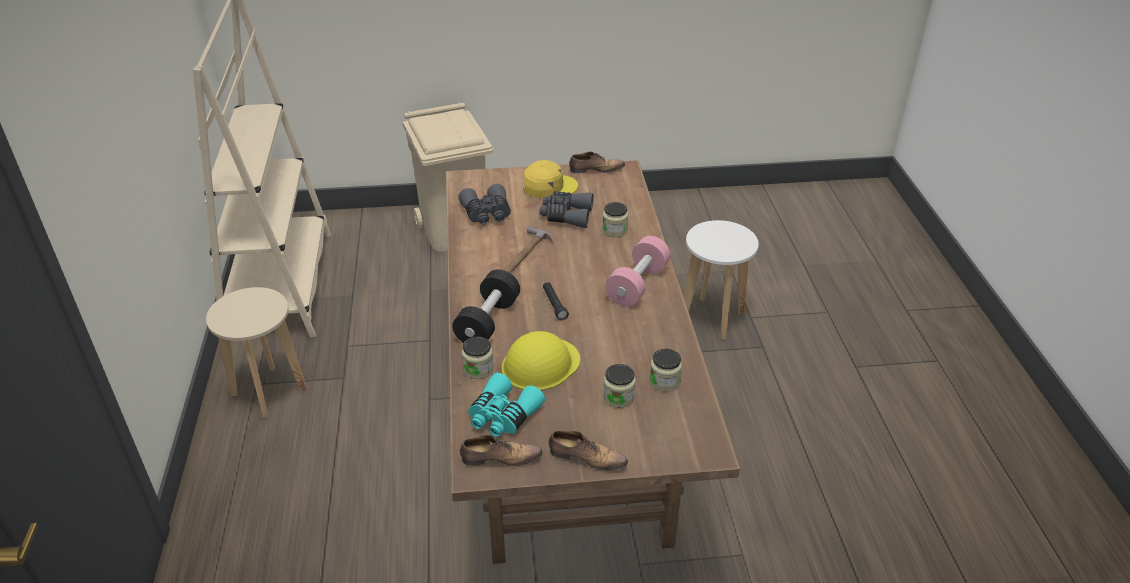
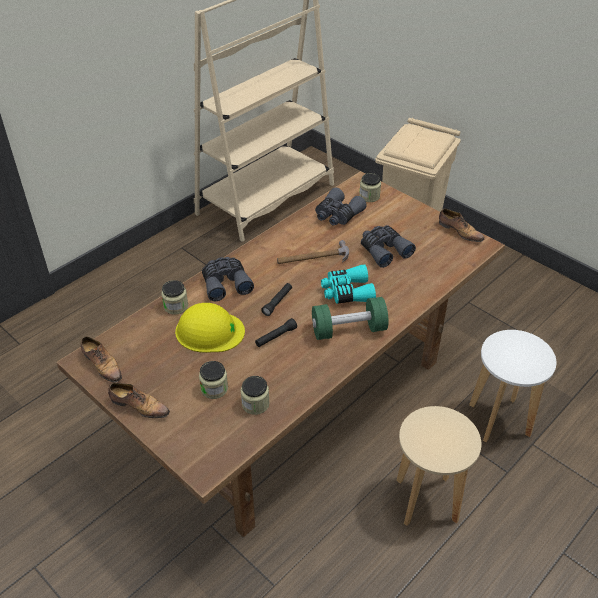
camera: 50 degrees right, 5 degrees up
(269, 392) = (181, 257): beige stool -> beige stool (426, 501)
(488, 322) = (225, 283): black dumbbell -> grey binoculars
(503, 415) = (143, 343): turquoise binoculars -> turquoise binoculars (347, 292)
(549, 186) = (407, 222): yellow cap -> none
(586, 458) = (139, 406): shoe -> shoe turned 45 degrees counterclockwise
(597, 328) = (276, 337): none -> black flashlight
(614, 230) = (398, 282): jar -> jar (369, 196)
(637, 285) = (348, 330): pink dumbbell -> green dumbbell

